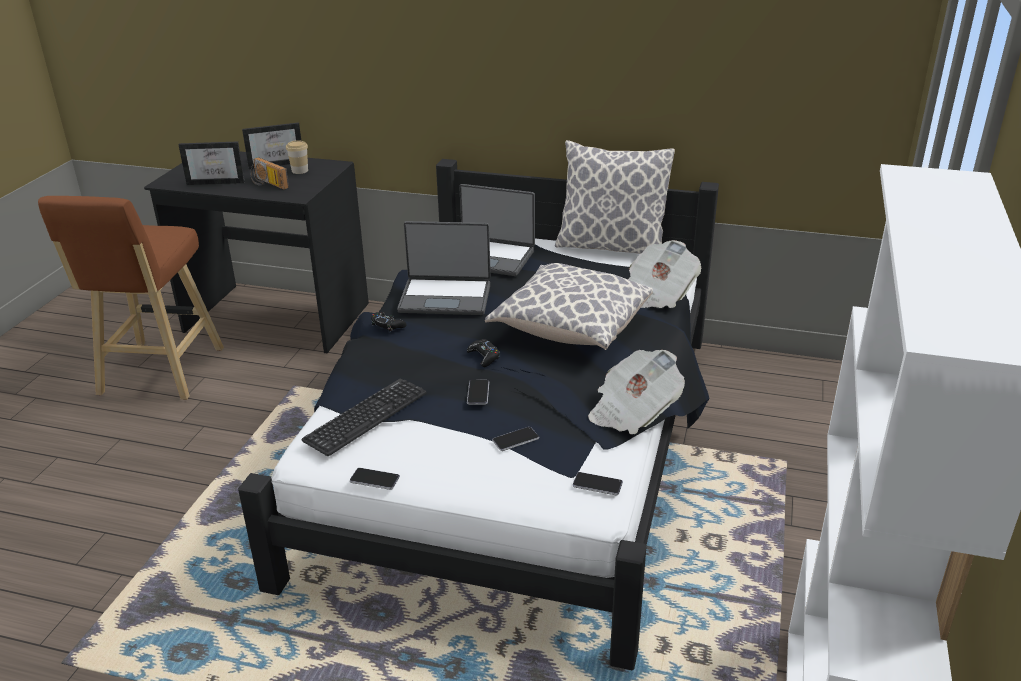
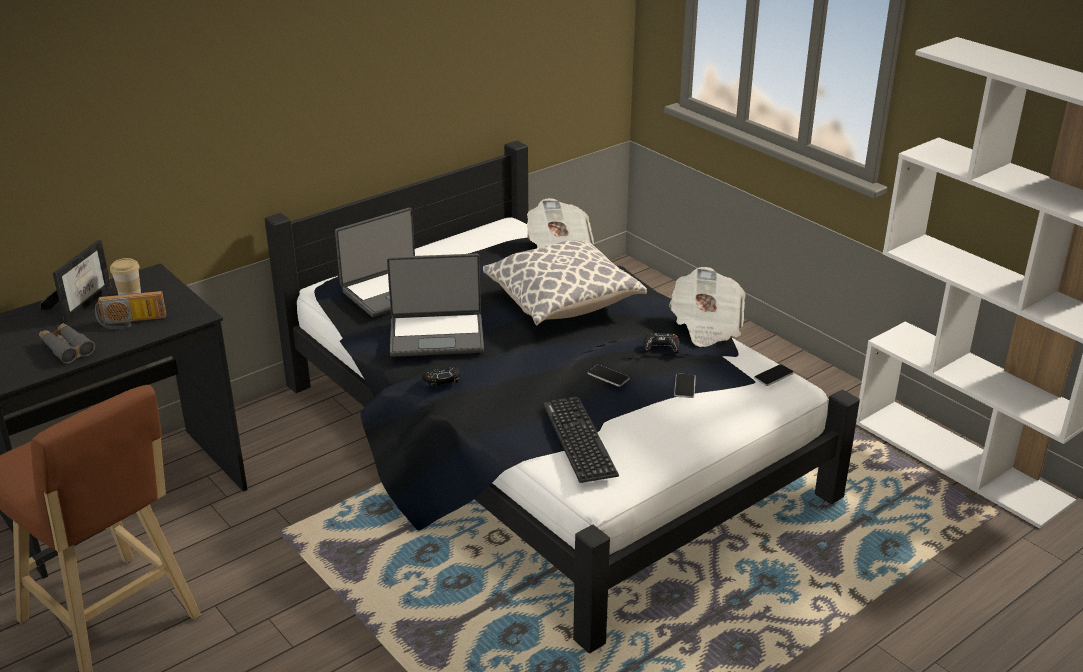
camera: 55 degrees left, 0 degrees up
(218, 181) = (67, 348): picture frame -> grey binoculars
(374, 479) = (666, 468): phone -> none
(445, 297) = (437, 335): laptop -> laptop turned 45 degrees clockwise
(484, 357) = (559, 354): black game controller -> black game controller (661, 347)
(610, 246) = (450, 237): pillow -> none

